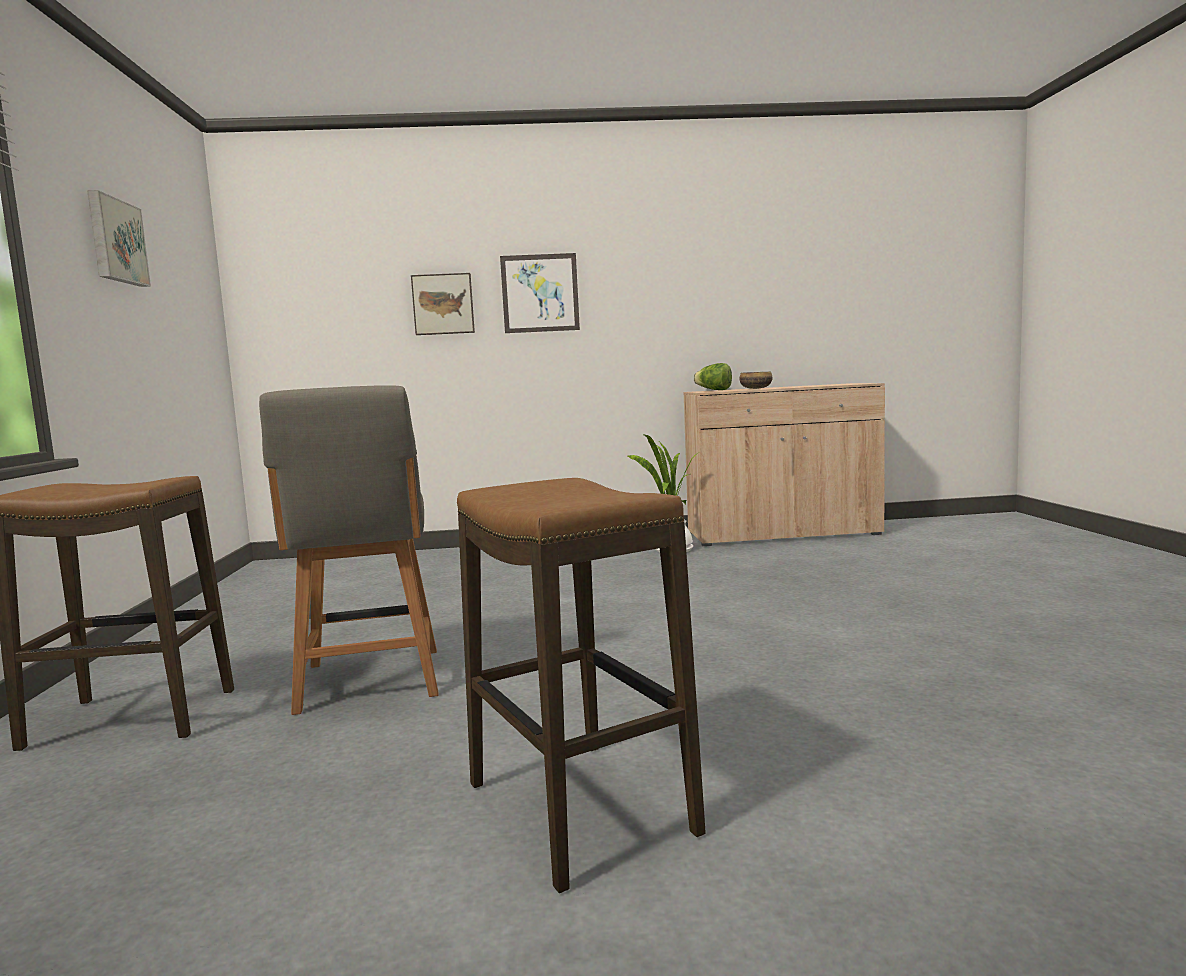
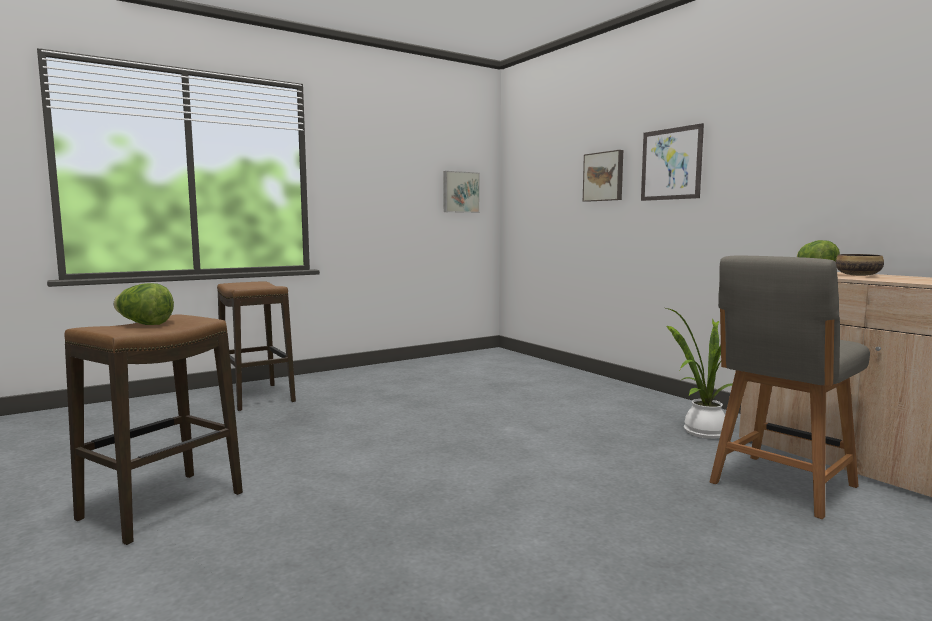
camera: 60 degrees right, 0 degrees up
(115, 241) = (386, 154): picture -> picture (460, 192)
(370, 682) = (318, 422): grey chair -> grey chair (780, 486)
(545, 496) = (144, 324): none -> lettuce

